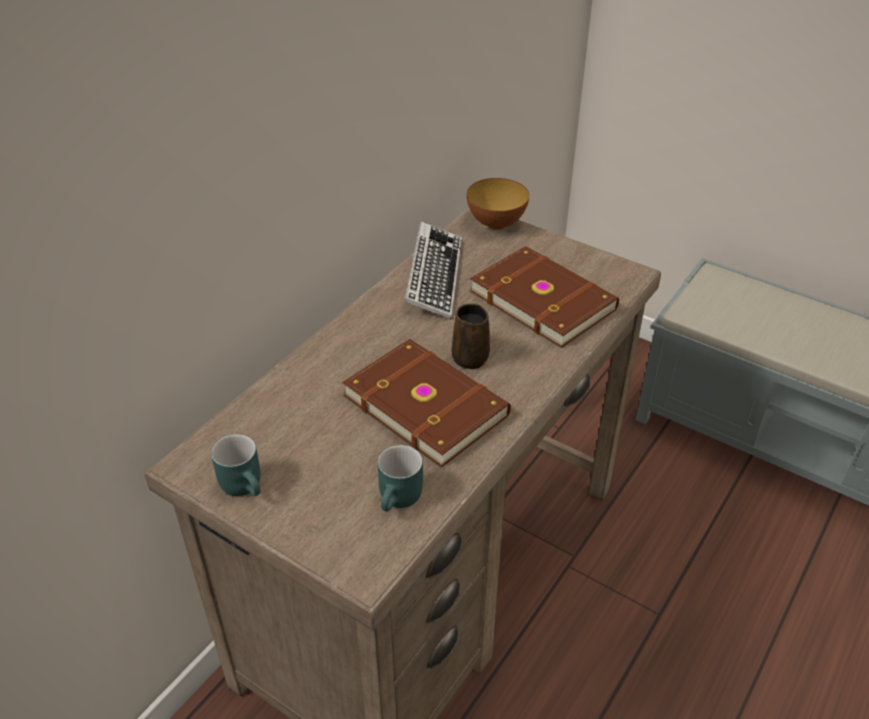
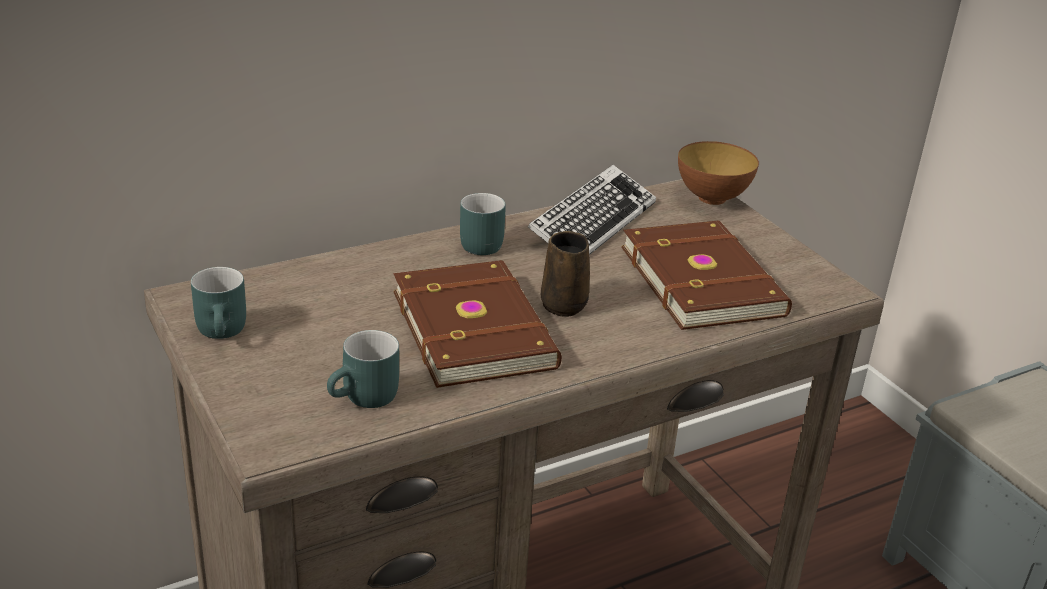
camera: 25 degrees right, 10 degrees down
(370, 324) = (481, 242): none -> turquoise mug

